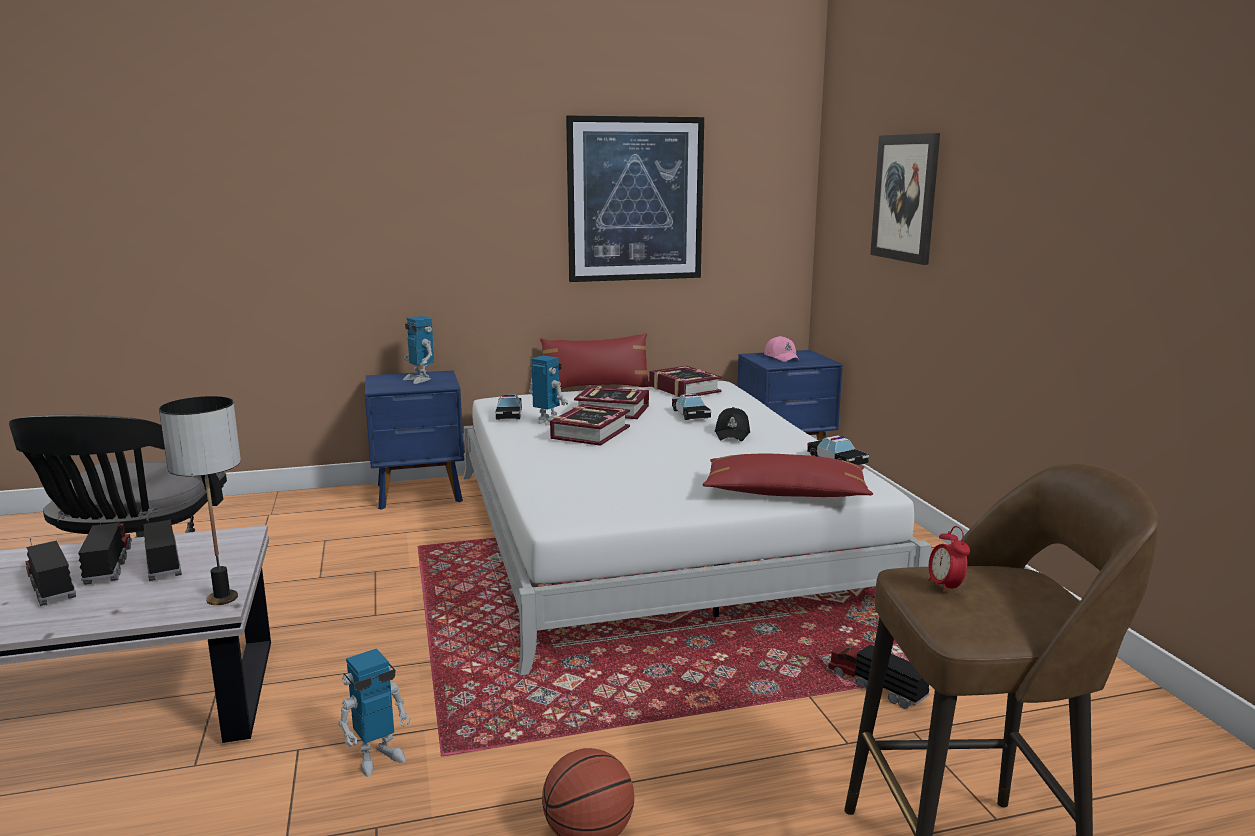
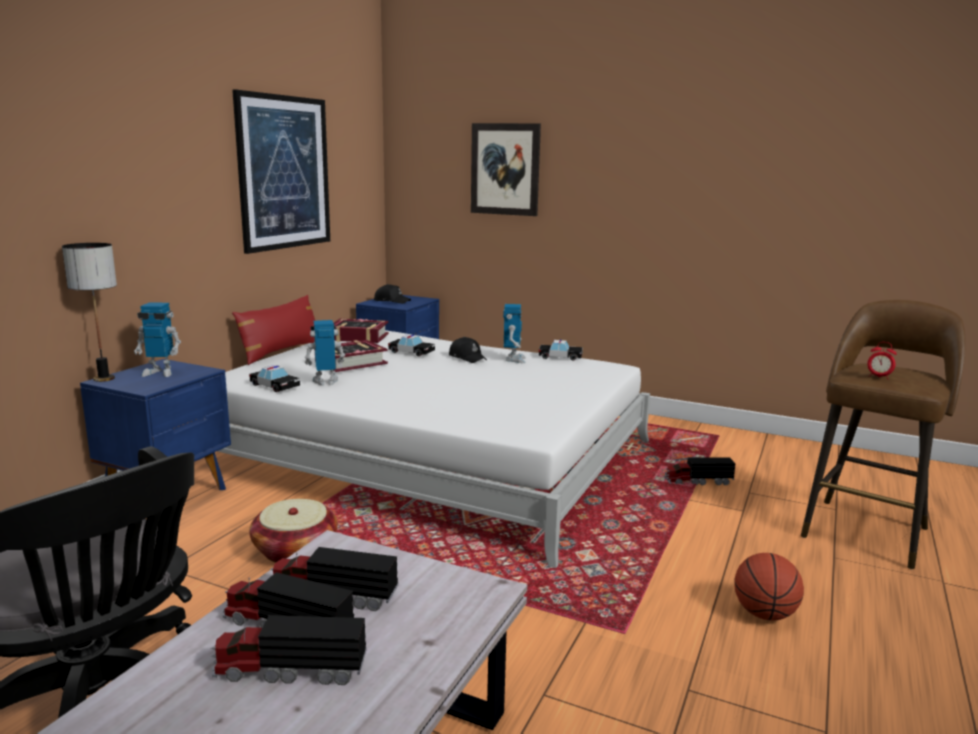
camera: 50 degrees left, 0 degrees up
(223, 598) = (478, 584): table lamp -> table lamp (104, 378)
(378, 757) = (597, 660): toy robot -> toy robot (514, 360)
(402, 564) = (295, 550): none -> basket
(590, 433) = (385, 380): book -> none
(782, 357) = (392, 301): pink cap -> black cap
(785, 493) = (591, 381): red pillow -> none

